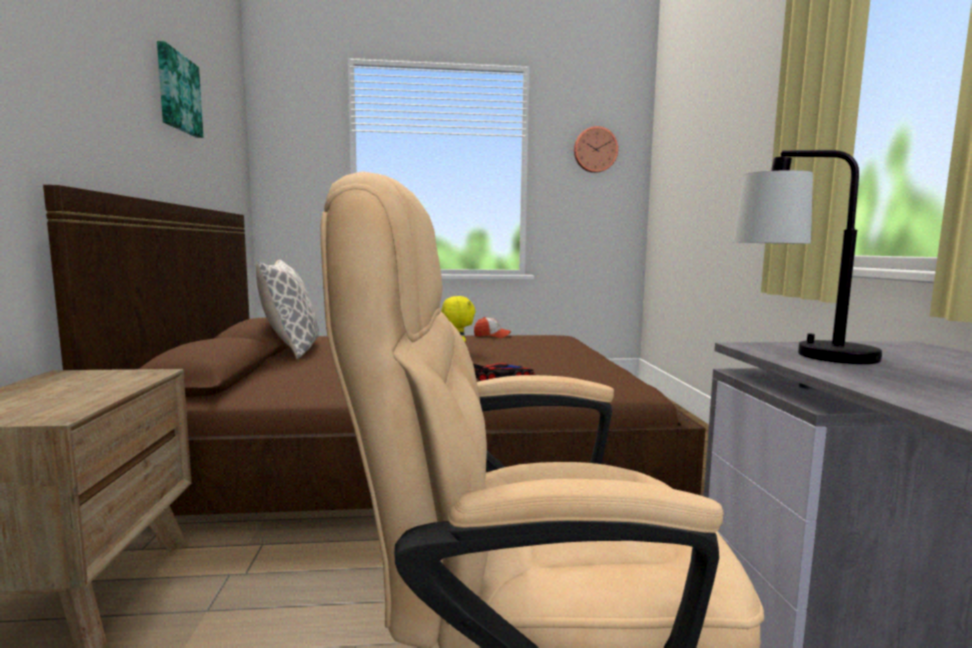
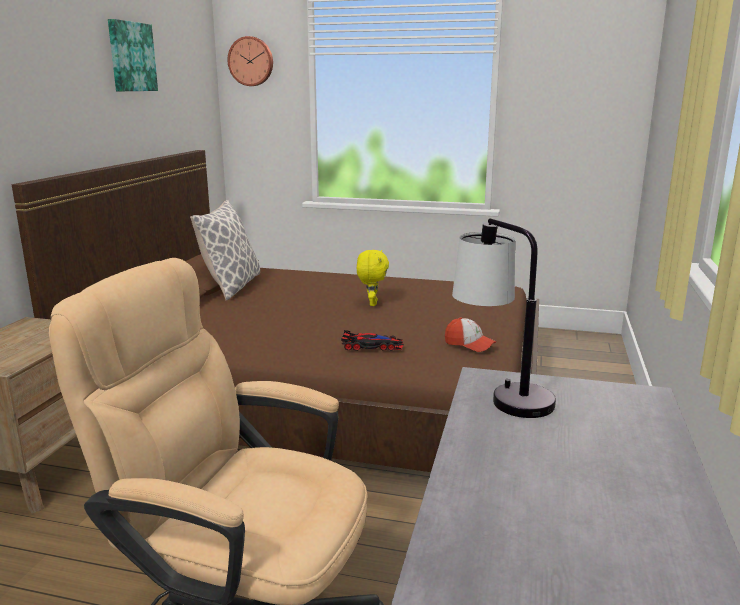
camera: 20 degrees right, 10 degrees up
(492, 336) = (430, 282): cap -> cap (469, 344)
(595, 150) = (582, 64): wall clock -> wall clock (251, 61)

